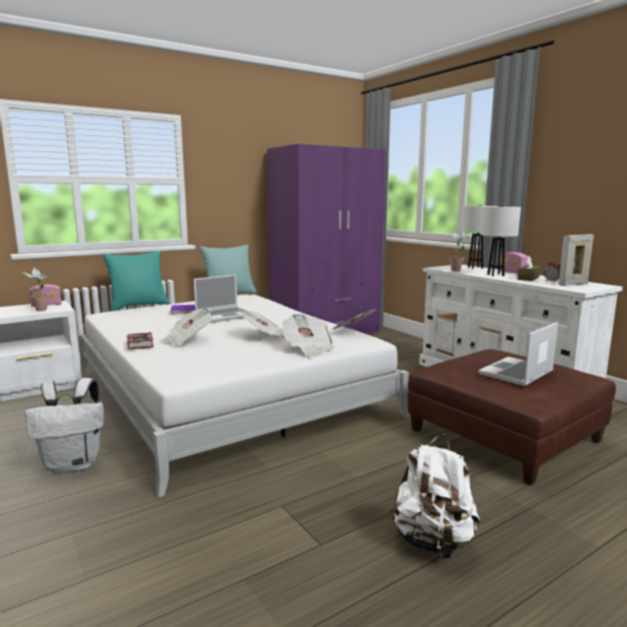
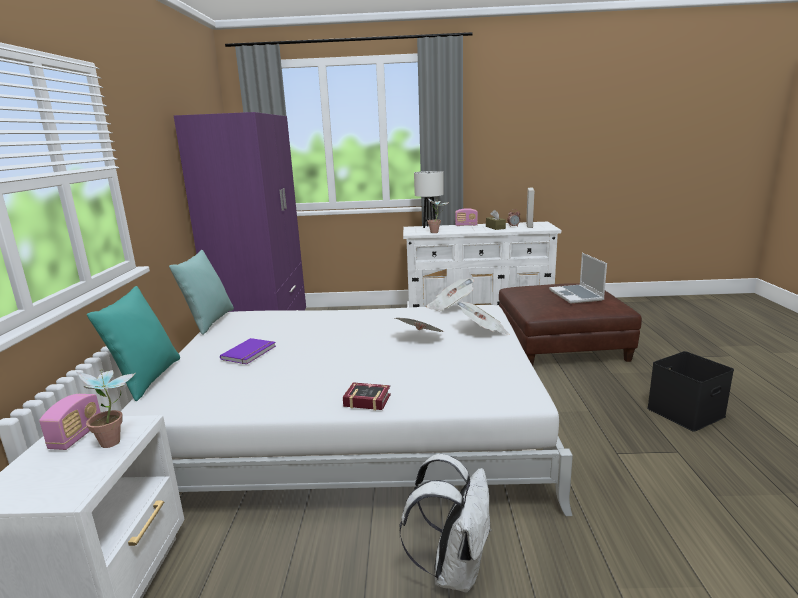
camera: 55 degrees left, 5 degrees up
(187, 340) = (387, 373): newspaper -> none
(224, 315) = (310, 340): laptop -> none
(432, 541) = (685, 411): white backpack -> black storage box
(495, 275) = (470, 229): white table lamp -> none

